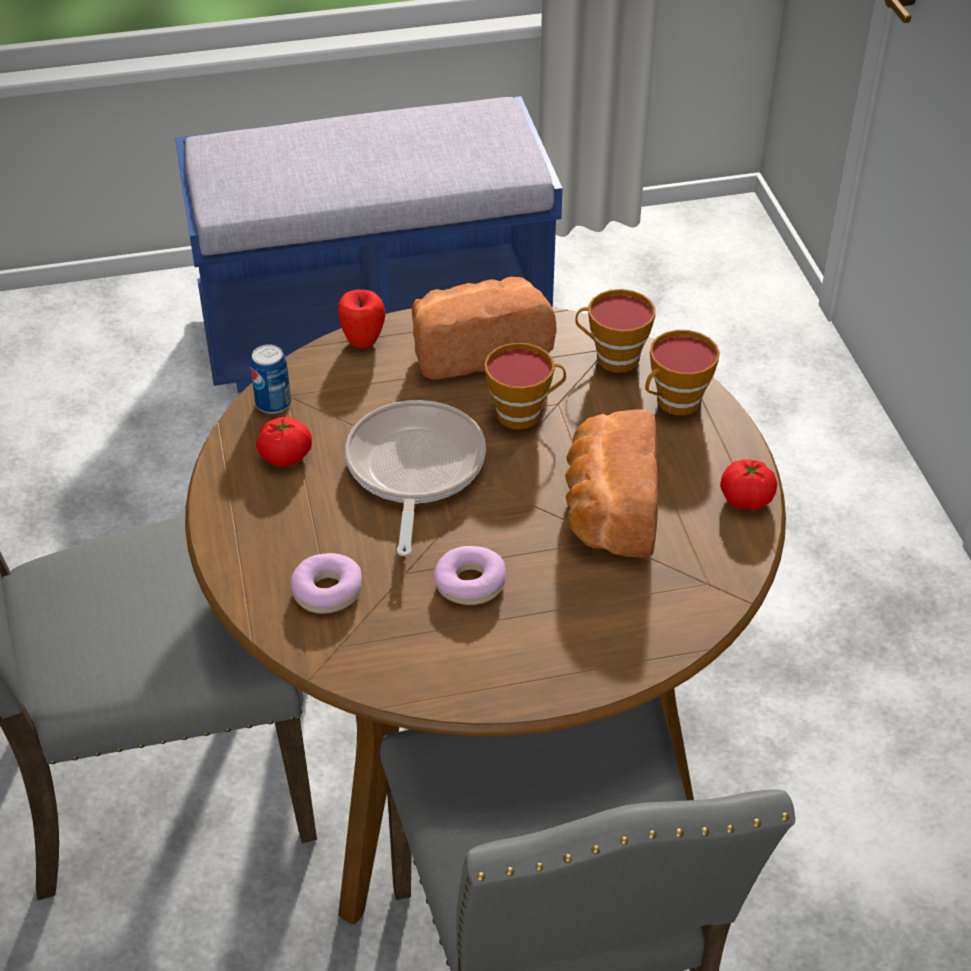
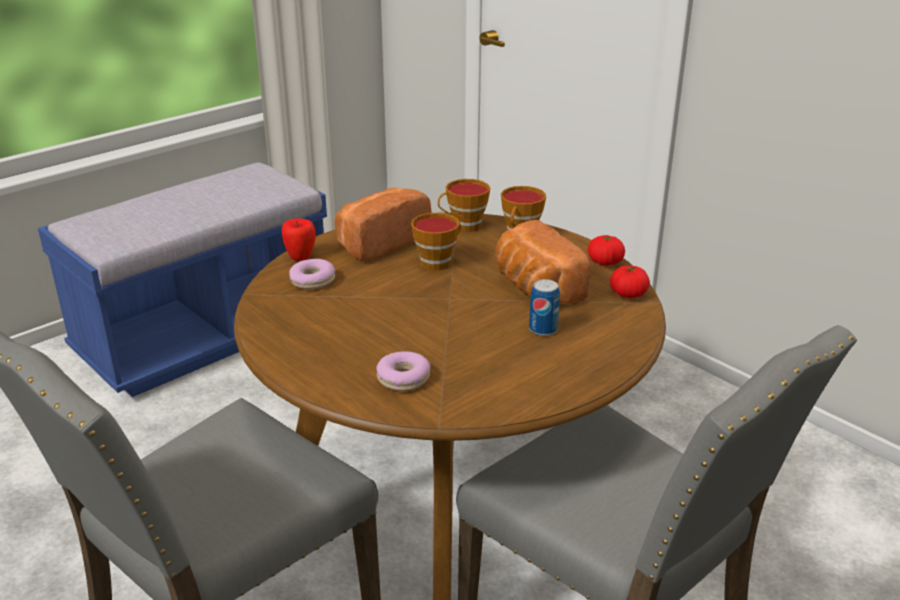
camera: 30 degrees left, 15 degrees down
(273, 403) = (269, 301): can -> can (543, 329)
(285, 456) = (304, 323): tomato -> tomato (628, 294)
(414, 470) = (398, 305): frying pan -> none
(470, 583) = (491, 345): donut -> donut (312, 281)

